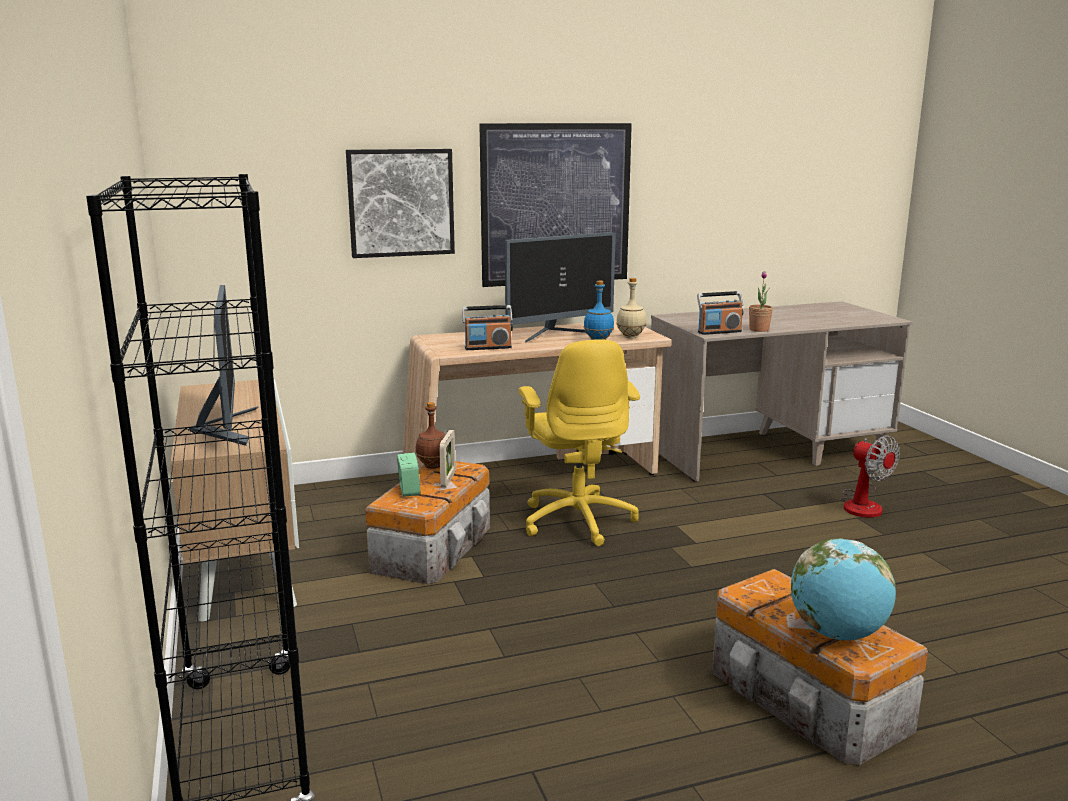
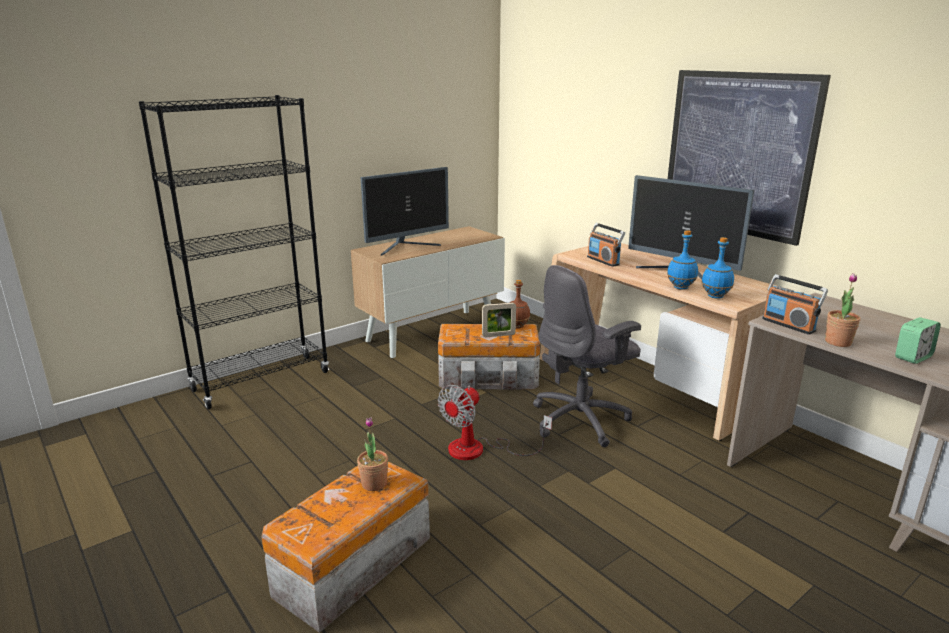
camera: 70 degrees right, 5 degrees up
(401, 203) = (618, 133): picture -> none
(409, 490) = (470, 328): alarm clock -> alarm clock (913, 357)
(578, 520) = (581, 420): yellow office chair -> grey office chair
(630, 337) = (715, 296): beige bottle -> blue bottle
(781, 595) = (374, 484): none -> potted plant
(837, 634) = (318, 514): globe -> none
(862, 504) = (804, 594): fan -> fan (479, 450)

